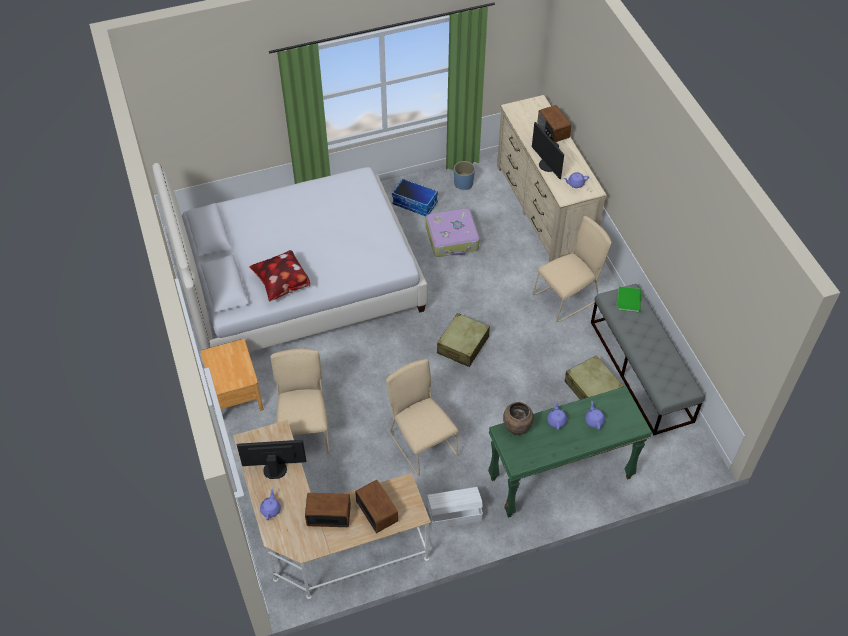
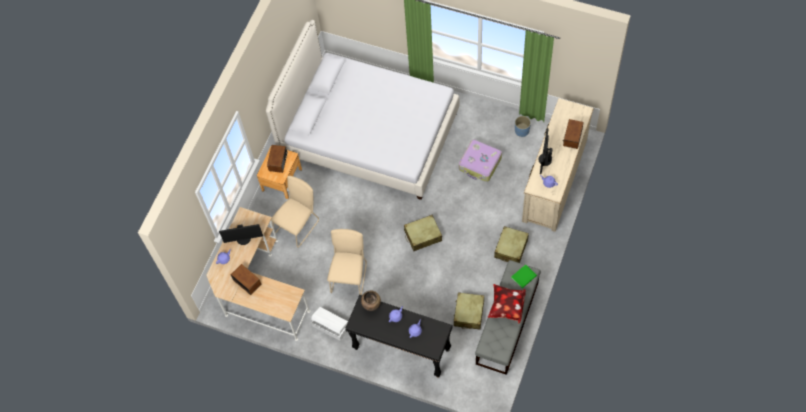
camera: 45 degrees right, 10 degrees up
(275, 468) = (243, 239): monitor -> monitor turned 135 degrees clockwise
(281, 285) = (336, 135): pillow -> pillow (506, 308)
(377, 511) = (271, 297): radio -> radio (278, 162)
(415, 203) = (480, 125): storage box -> none
(560, 479) = (401, 350): green console table -> black console table
(568, 297) = (511, 248): beige chair -> beige suitcase

